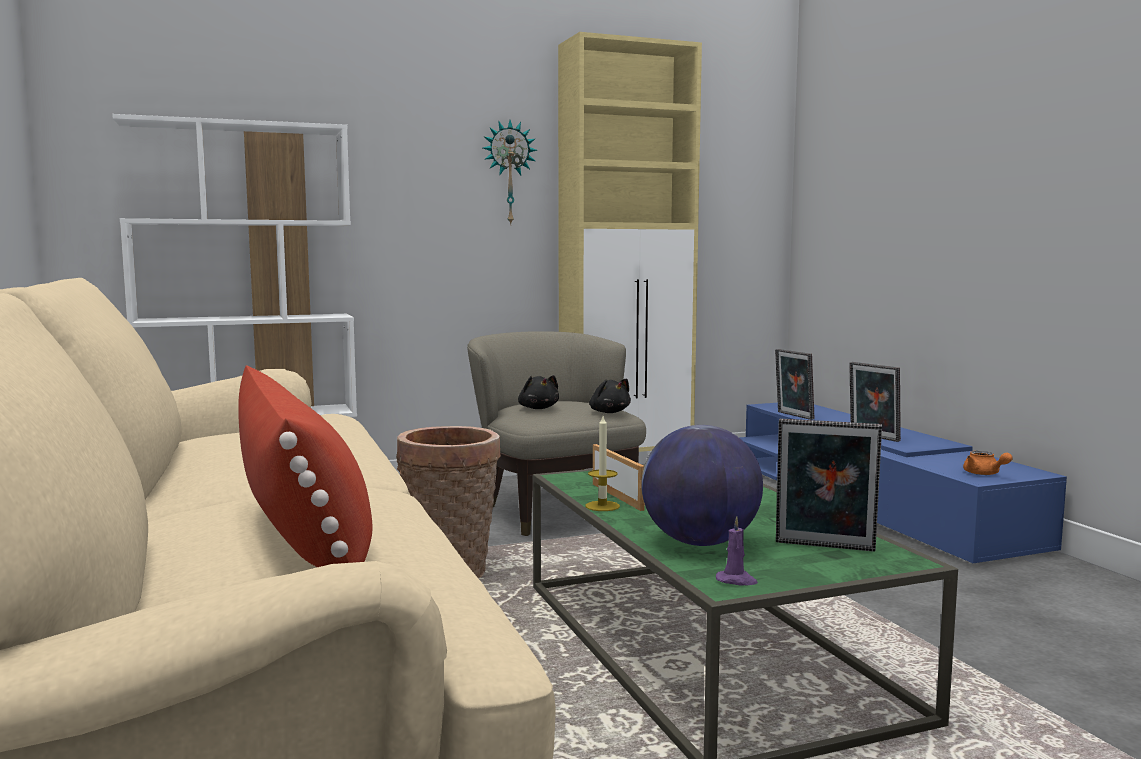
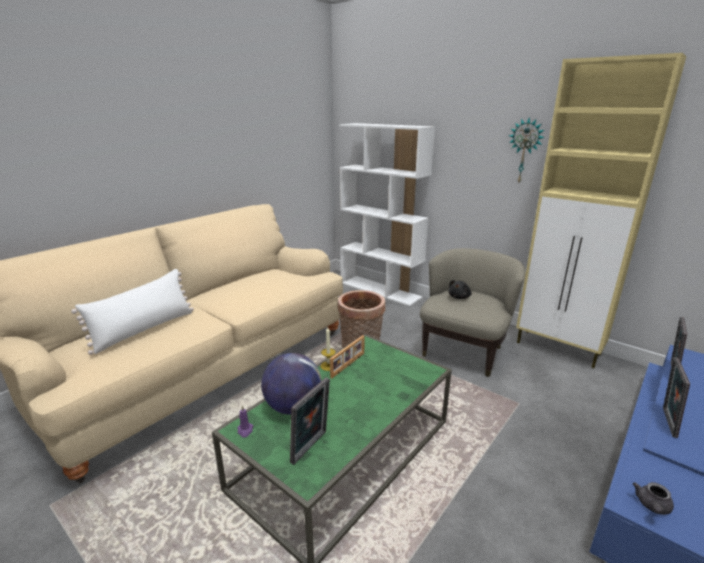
camera: 60 degrees right, 15 degrees up
(303, 530) = (144, 329): red pillow -> white pillow
(609, 412) = (485, 315): black plush toy -> none
(824, 547) = (311, 448): picture frame -> picture frame turned 135 degrees counterclockwise
(984, 474) = (652, 506): orange teapot -> grey teapot

